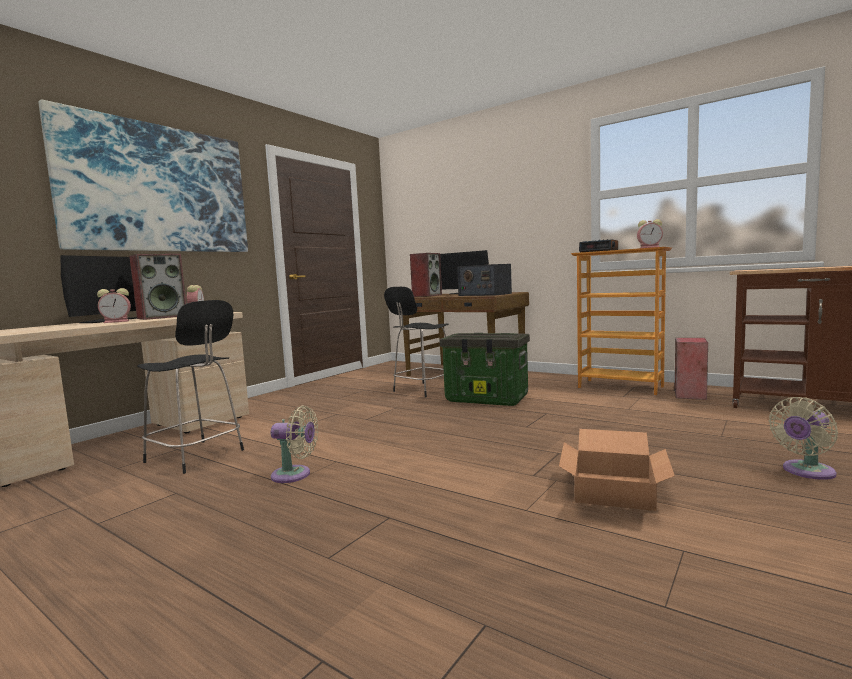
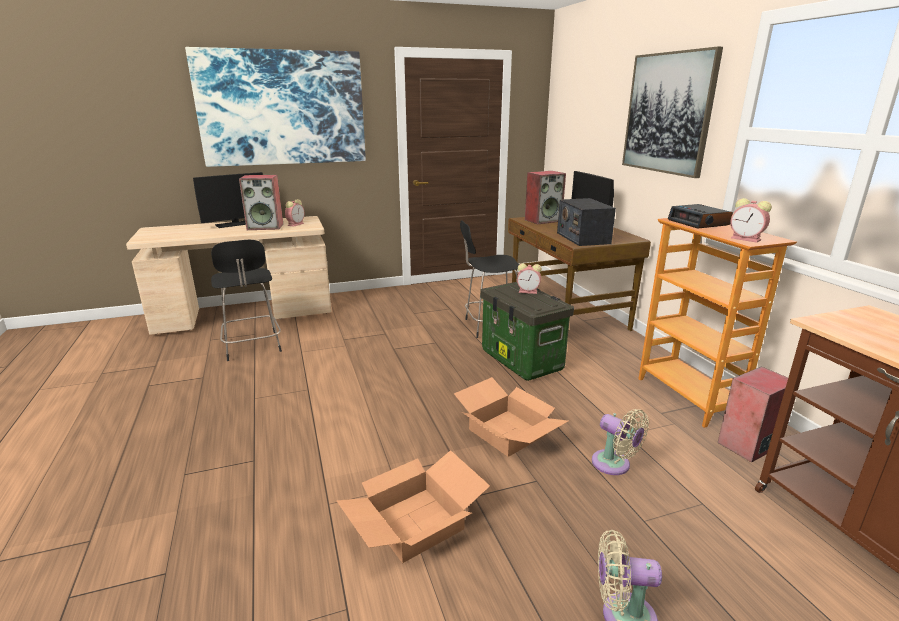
camera: 35 degrees right, 15 degrees up
(117, 321) = (229, 230): alarm clock -> alarm clock (529, 291)
(295, 475) = (269, 391): beige fan -> beige fan (614, 465)
(523, 195) = (668, 113): none -> picture
(559, 430) = (506, 432): none -> cardboard box

